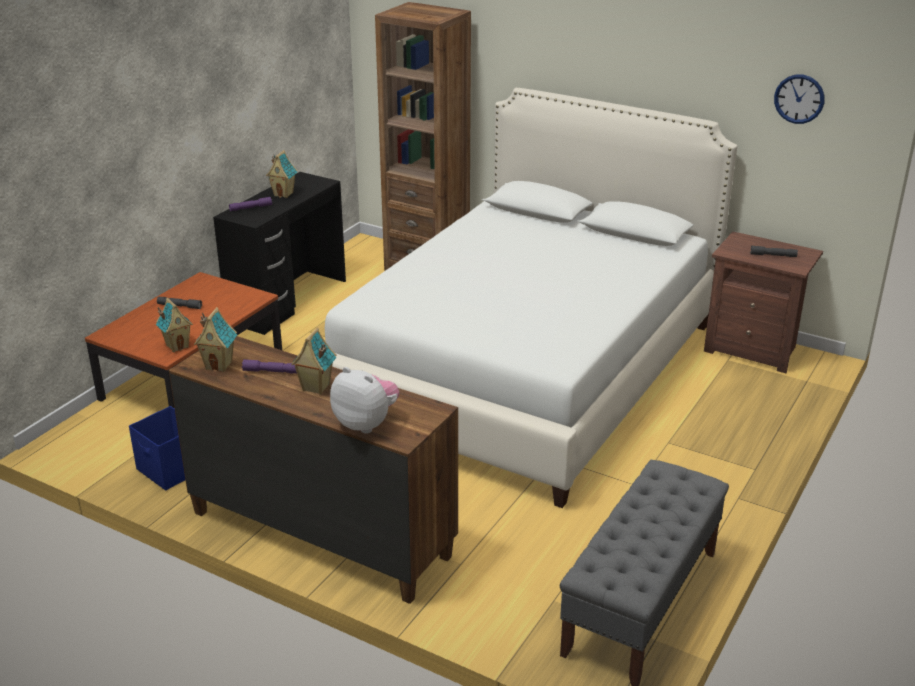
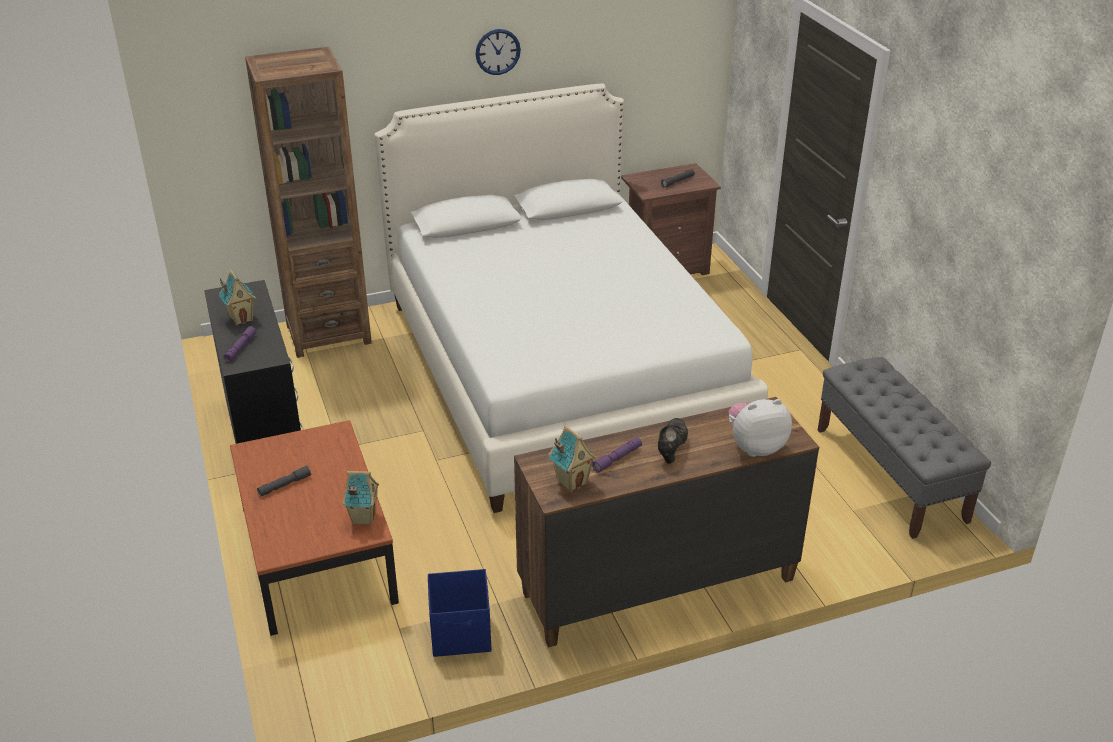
camera: 50 degrees left, 5 degrees up
(315, 388) = (671, 448): toy house -> black shoe
(799, 99) = (663, 41): wall clock -> wall clock (497, 51)

